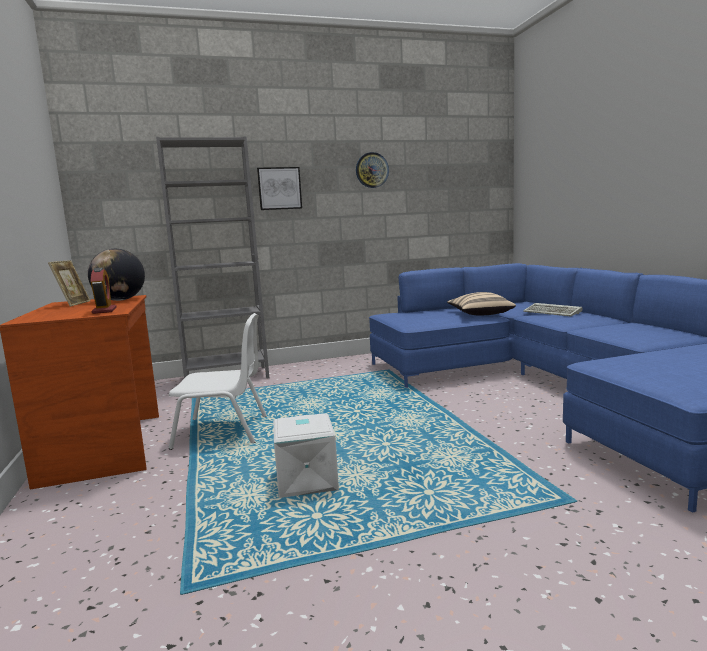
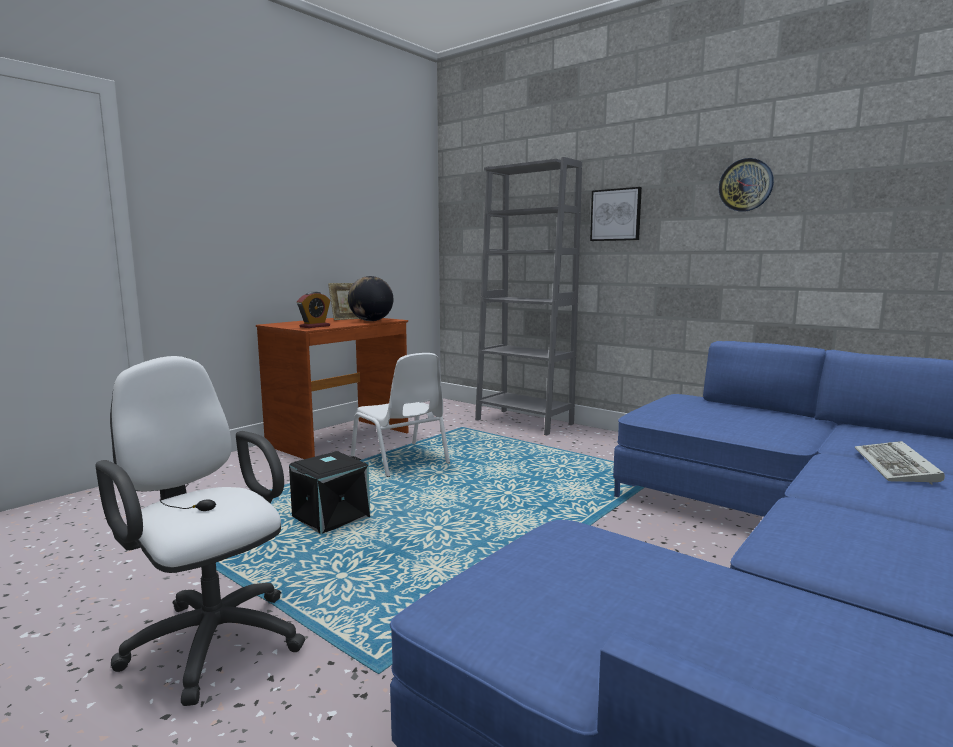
camera: 55 degrees right, 0 degrees up
(305, 481) = (330, 517): white storage box -> black storage box
(480, 314) = (780, 432): beige pillow -> none
(485, 567) = (210, 637): none -> white office chair

